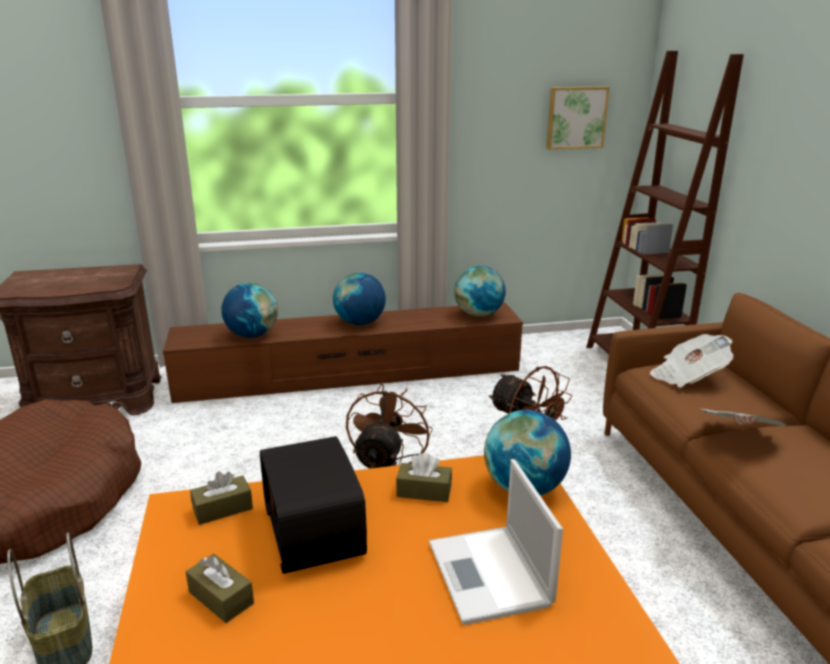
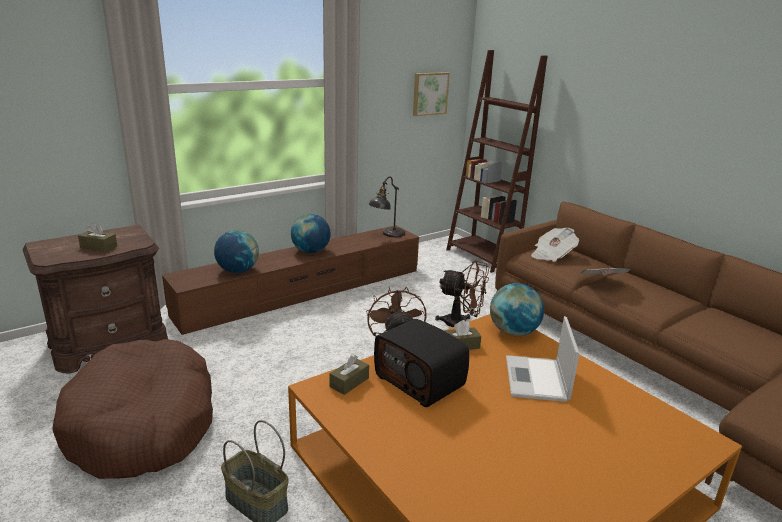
camera: 25 degrees left, 0 degrees up
(221, 597) = (402, 429): brown tissue box -> brown tissue box (98, 247)
(479, 315) = (387, 235): globe -> grey table lamp
(490, 575) = (536, 380): laptop -> laptop turned 45 degrees clockwise

